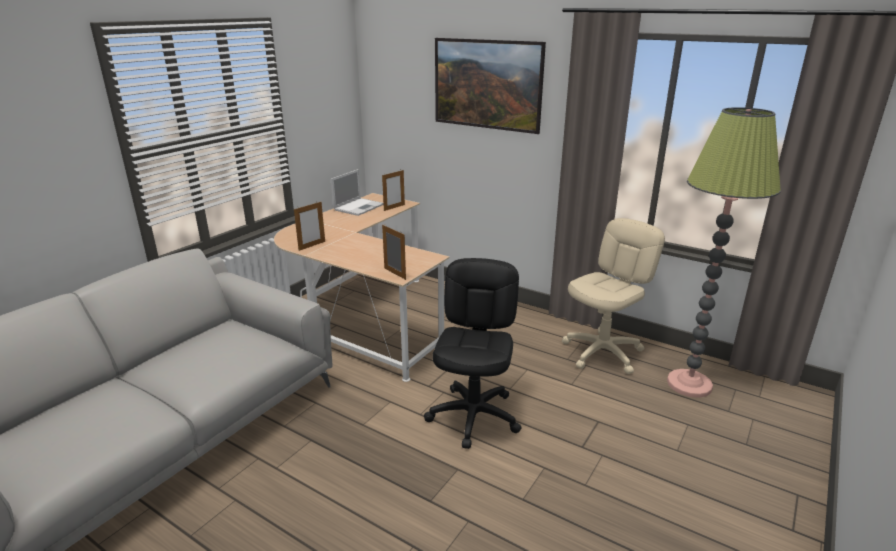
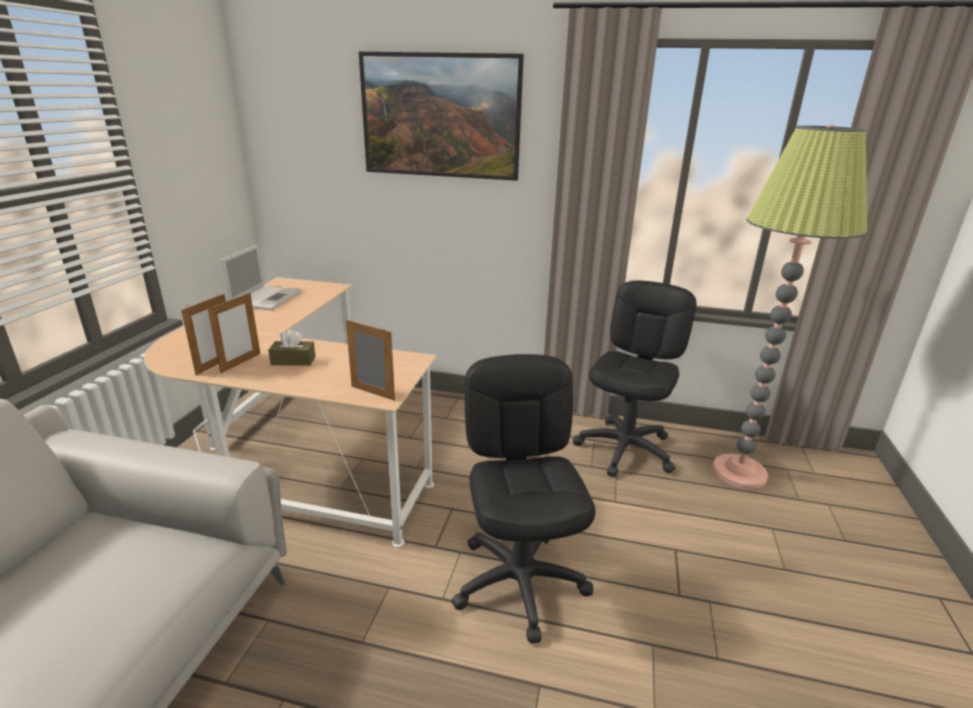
camera: 20 degrees left, 0 degrees up
(357, 249) = (293, 361): none -> brown tissue box
(394, 207) = (319, 294): picture frame -> picture frame (241, 363)
(603, 352) = (625, 449): beige office chair -> black office chair

